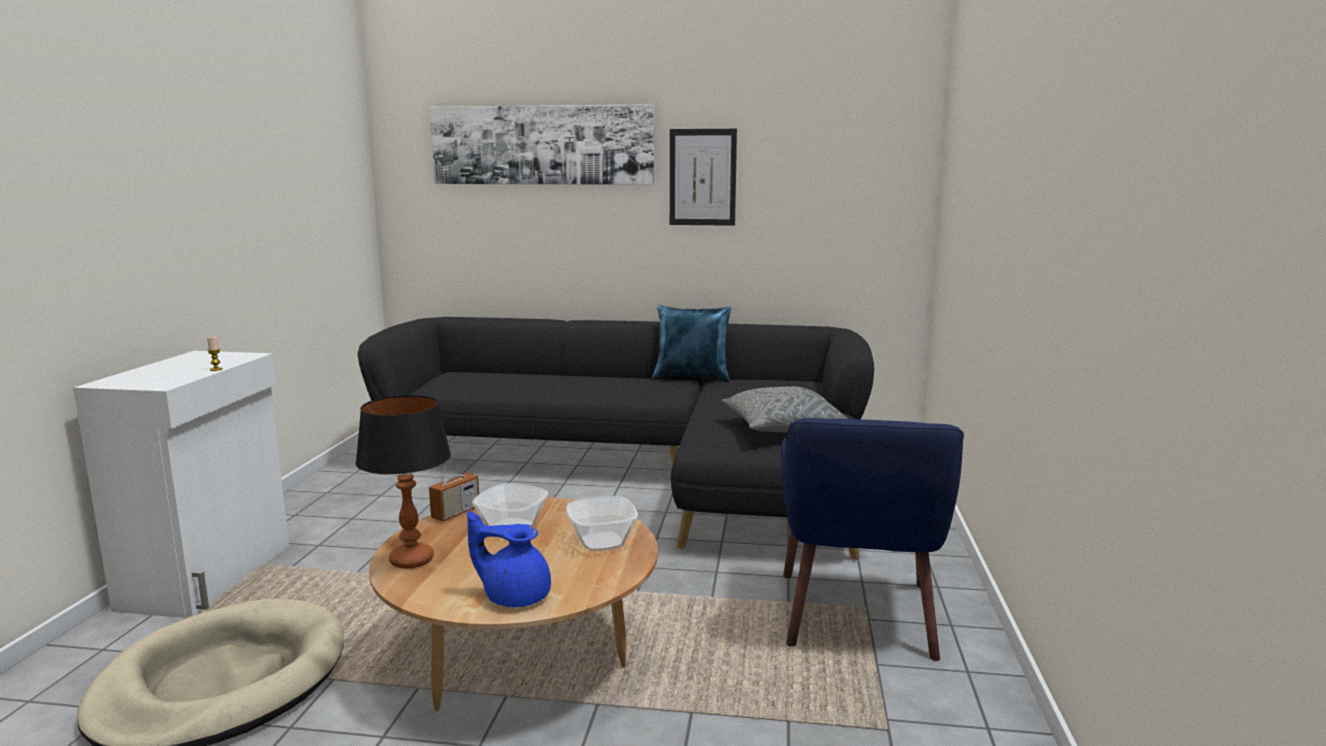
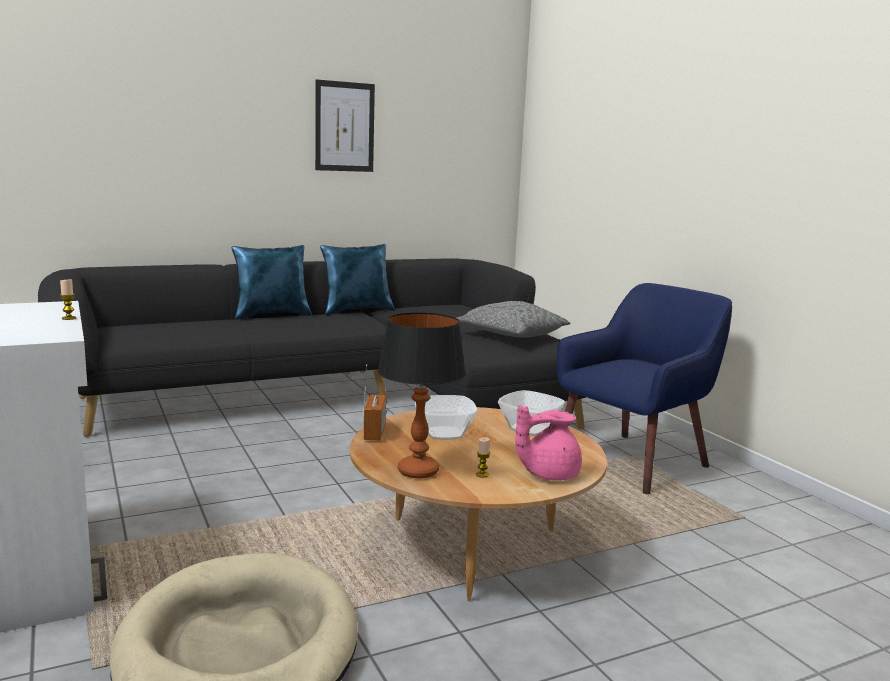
camera: 35 degrees left, 0 degrees up
(456, 579) = (482, 475): none -> candle
(514, 596) = (547, 474): blue teapot -> pink teapot
(542, 145) = (186, 85): picture -> none
(600, 375) = (272, 315): none -> blue pillow
(857, 615) = (634, 461): blue armchair -> blue armchair turned 105 degrees counterclockwise

